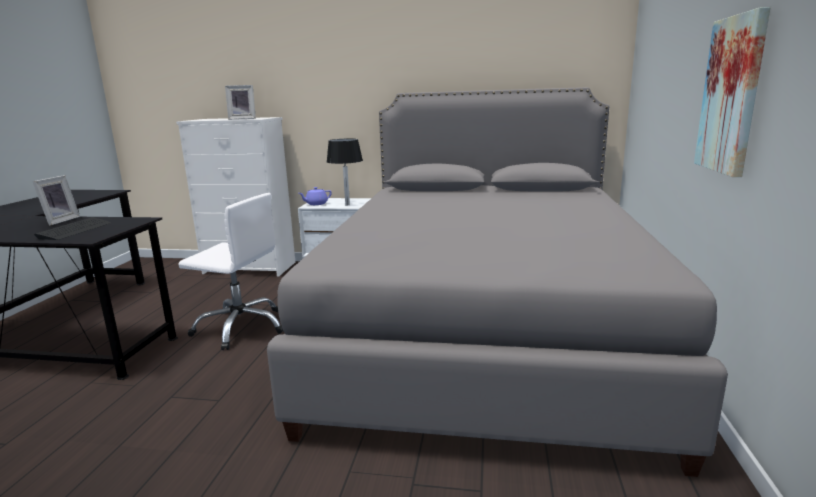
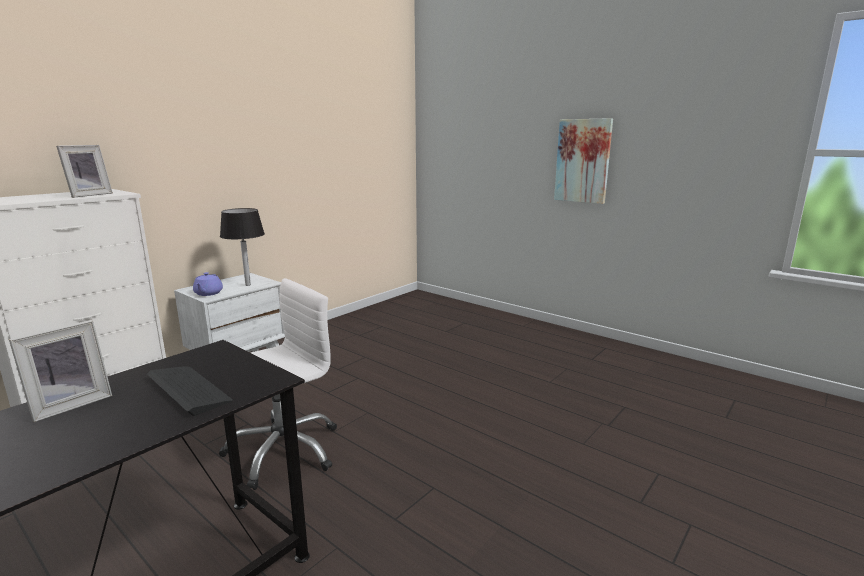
camera: 60 degrees left, 0 degrees up
(59, 221) = (70, 404): picture frame -> picture frame turned 90 degrees clockwise
(484, 330) = (450, 349): grey bed -> none

